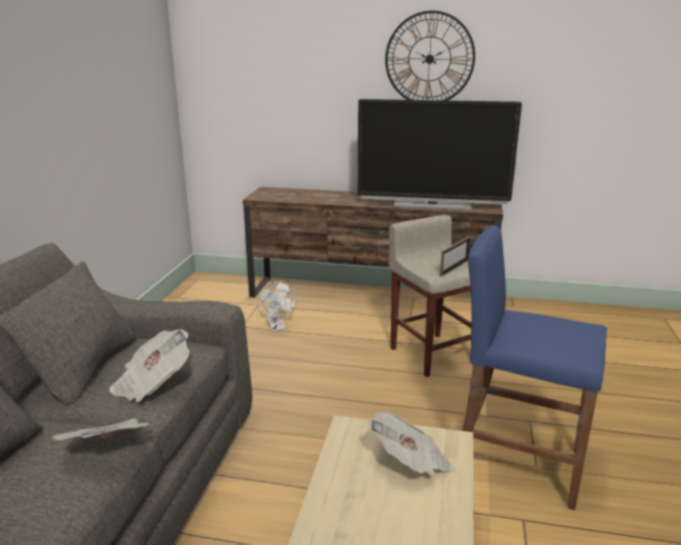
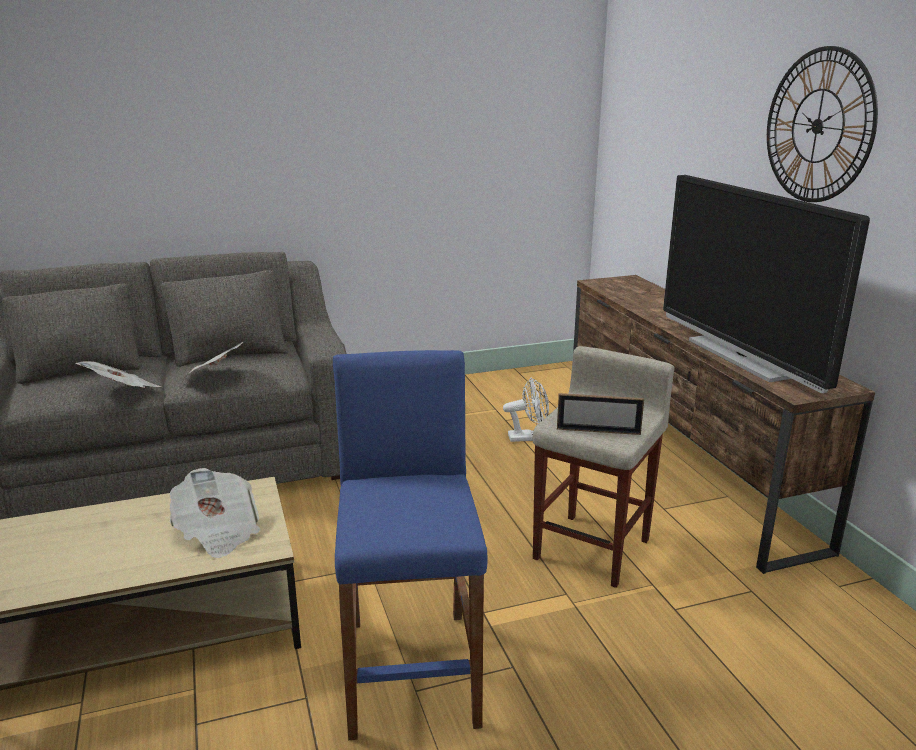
camera: 60 degrees right, 0 degrees up
(277, 327) = (528, 437): white fan -> white fan turned 135 degrees counterclockwise

